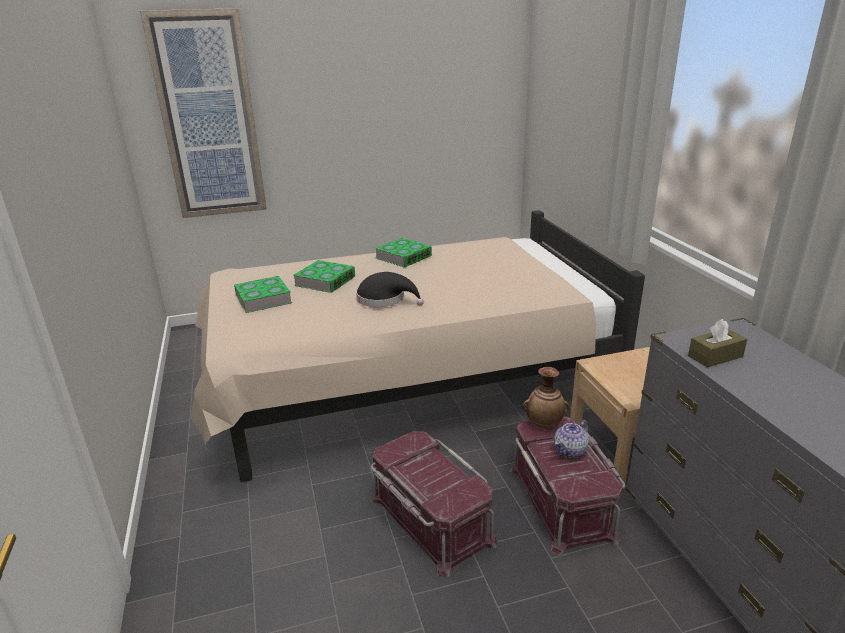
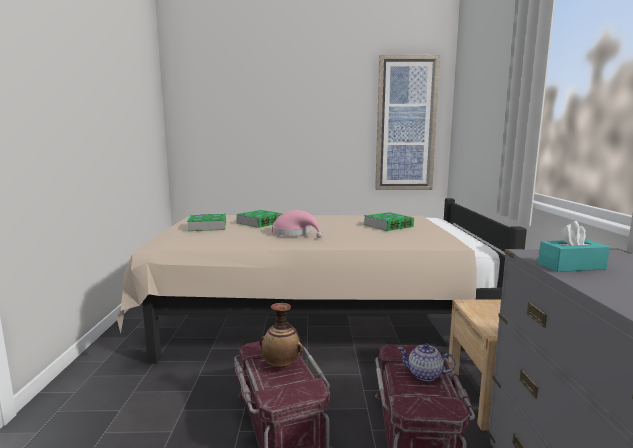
camera: 15 degrees right, 15 degrees down
(209, 117) = (218, 121): picture -> picture (406, 124)
(384, 299) = (294, 233): black hat -> pink hat
(403, 257) = (329, 217): book -> book (388, 225)
(544, 423) = (408, 349): vase -> vase (281, 365)
(570, 451) = (425, 375): teapot -> teapot turned 45 degrees clockwise
(715, 356) = (571, 266): brown tissue box -> turquoise tissue box

